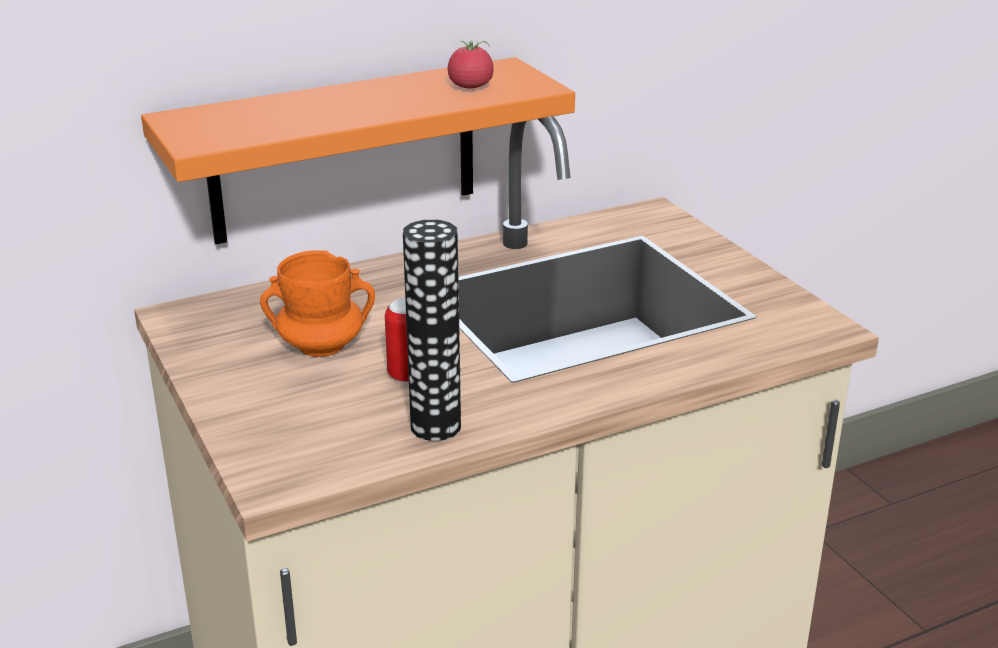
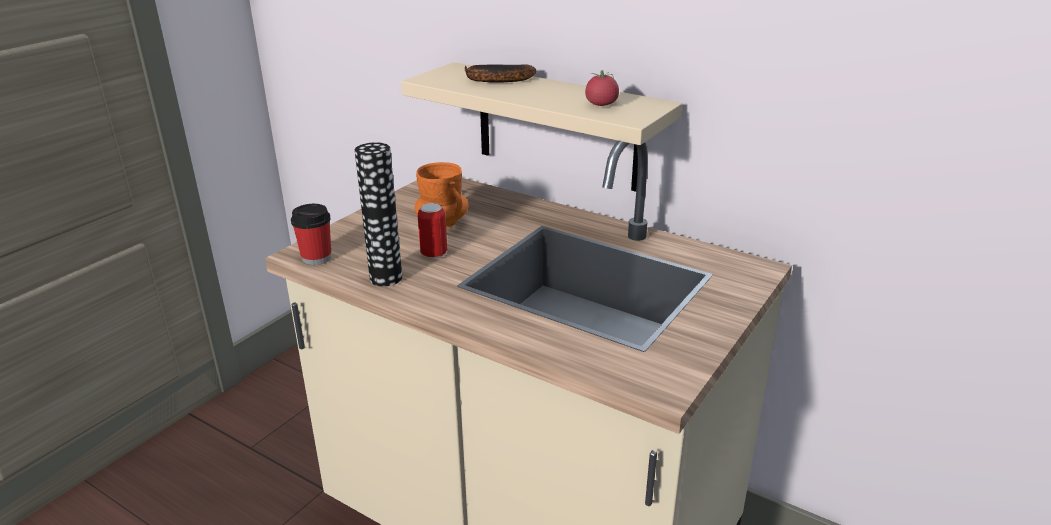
camera: 60 degrees right, 0 degrees up
(281, 110) = (494, 80): none -> banana
(306, 470) = (316, 258): none -> cup
(344, 151) = (558, 127): orange shelf -> beige shelf

